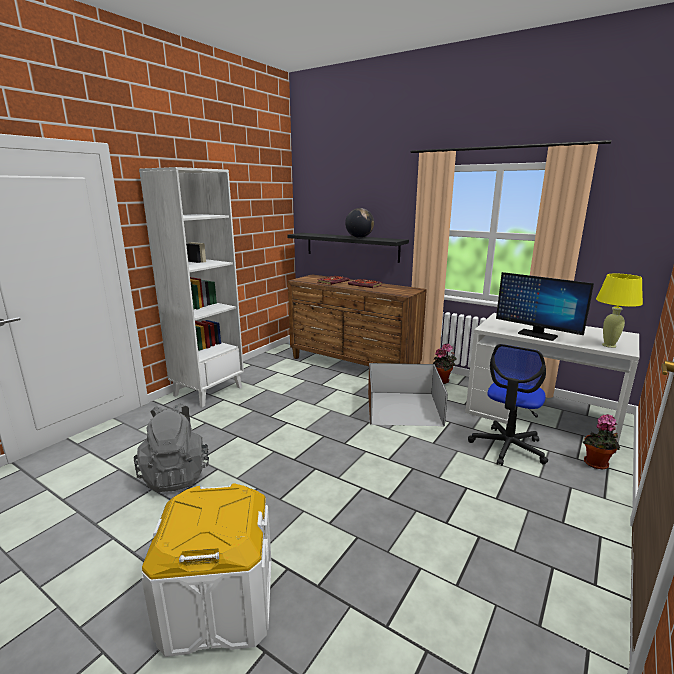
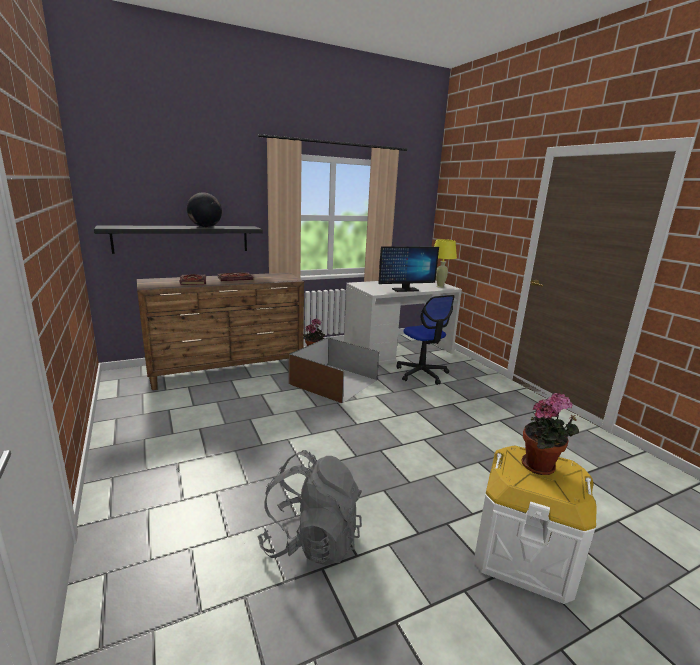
camera: 60 degrees left, 0 degrees up
(208, 391) = (133, 468): white bookcase -> none
(596, 465) = (459, 362): potted plant -> potted plant (541, 467)

